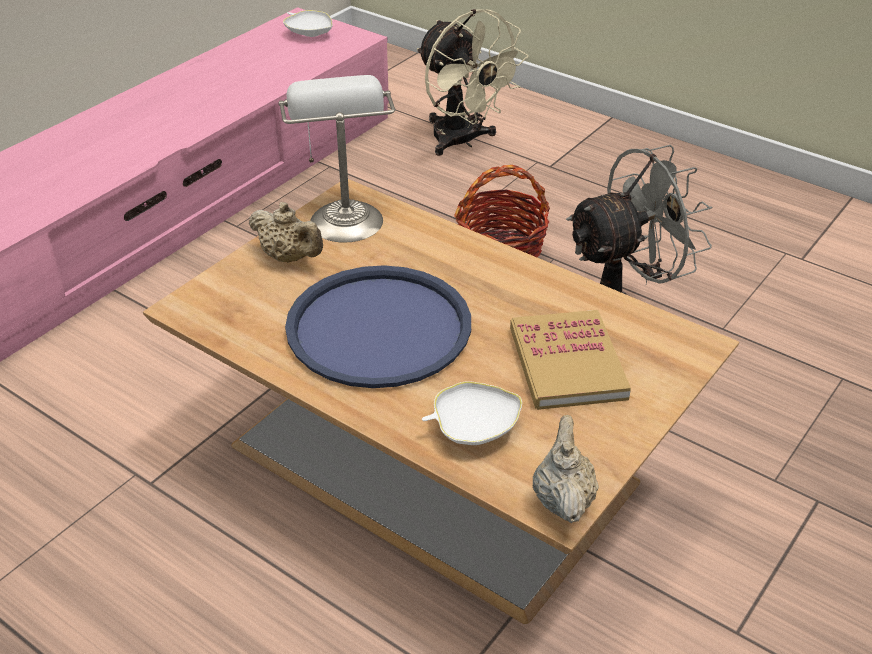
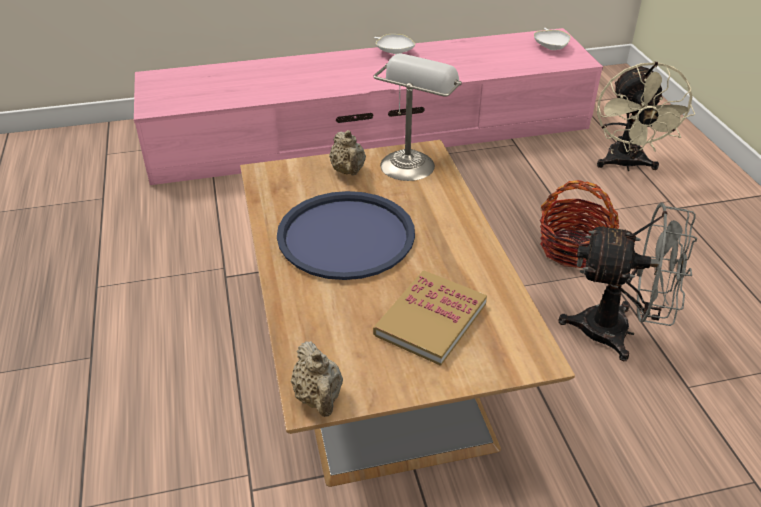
camera: 40 degrees right, 0 degrees up
(473, 428) = (323, 324): white bowl -> white bowl (394, 51)
(562, 499) = (319, 398): beige teapot -> beige teapot turned 120 degrees clockwise

